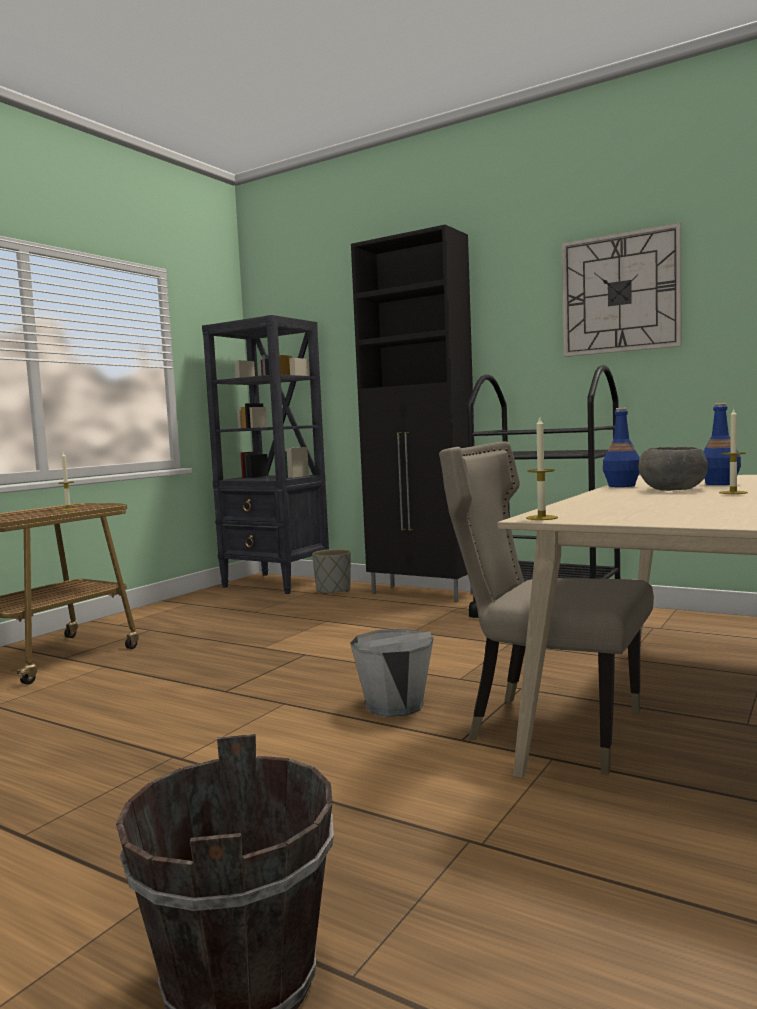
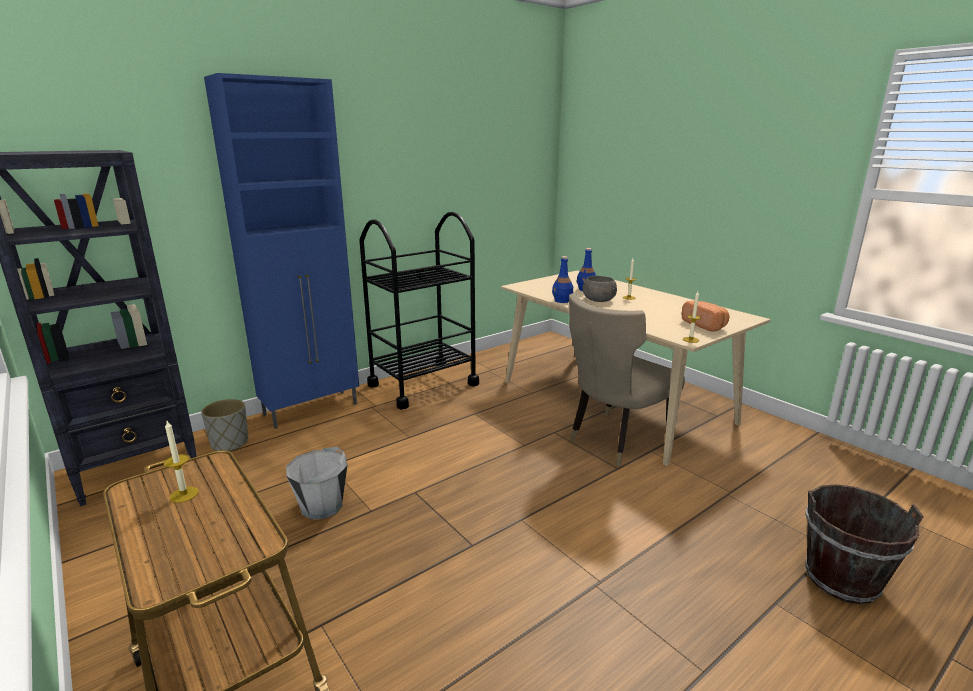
camera: 70 degrees left, 15 degrees up
(394, 706) = (555, 477): grey bucket -> grey bucket (322, 506)
(423, 594) = (312, 409): black cabinet -> blue cabinet
(620, 293) = (430, 154): wall clock -> none
(655, 516) = (705, 325): none -> bread

